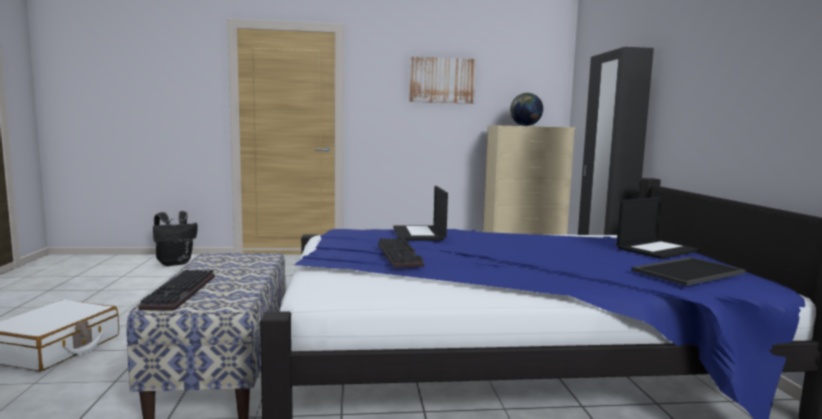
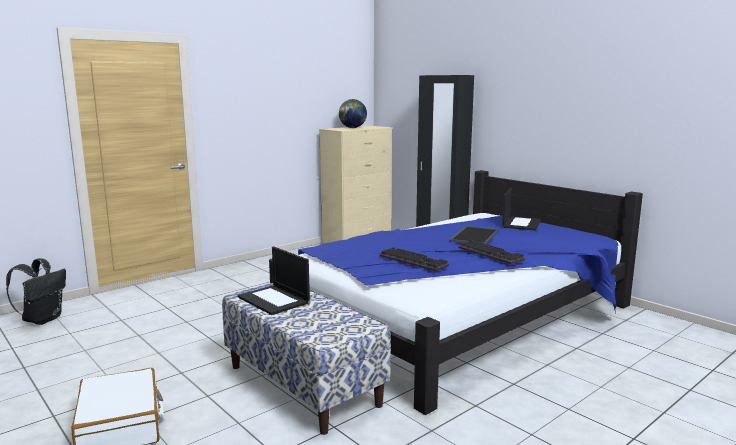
camera: 35 degrees left, 5 degrees up
(182, 292) = (312, 328): keyboard -> keyboard (492, 254)
(419, 233) = (377, 240): laptop -> laptop (274, 300)
(442, 80) = (278, 89): picture -> none
(687, 271) = (562, 236): tray -> tray (473, 235)

